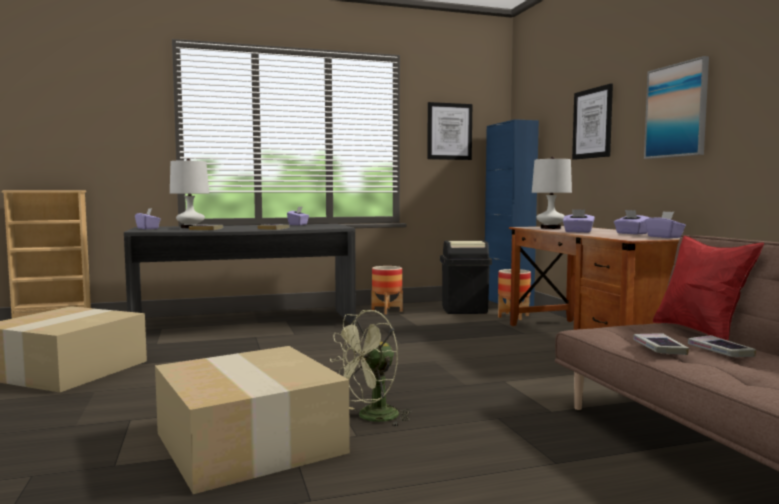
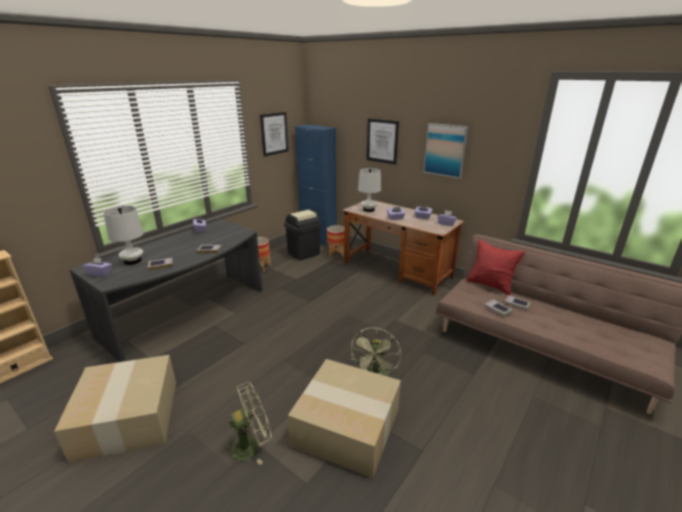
camera: 35 degrees left, 20 degrees up
(123, 419) = (251, 445): none -> green fan

